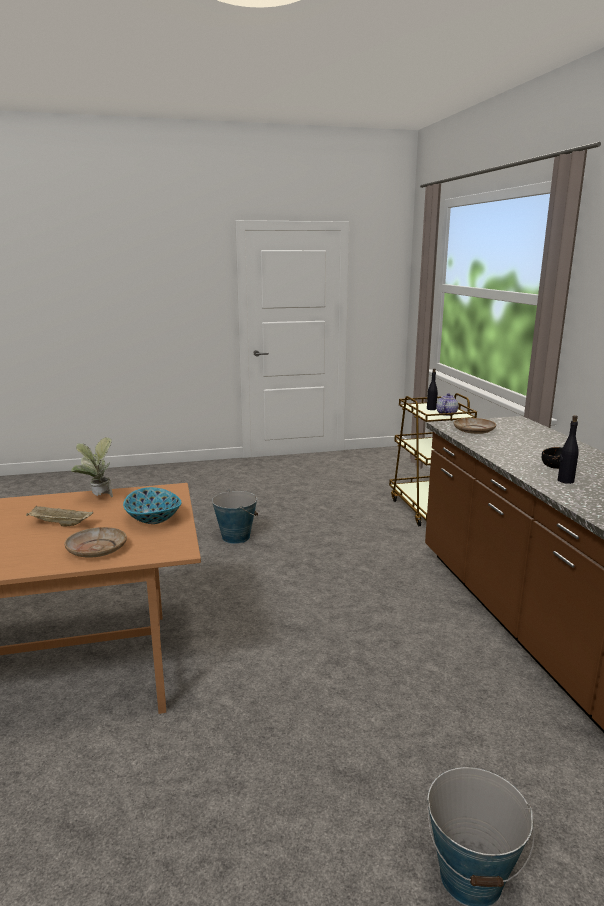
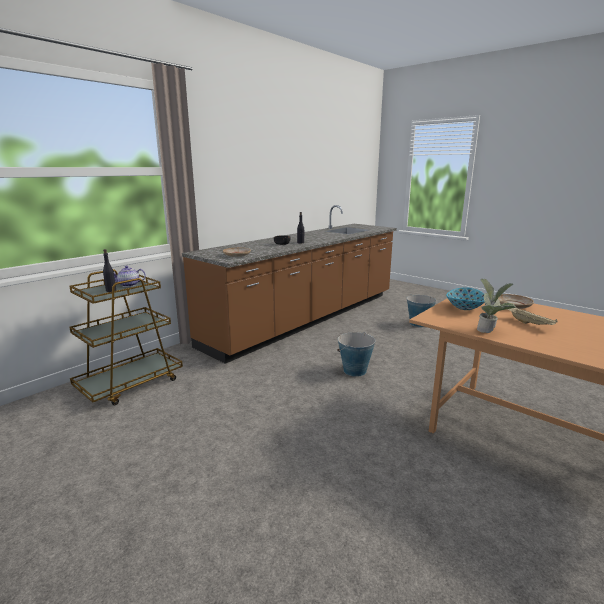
camera: 125 degrees left, 0 degrees up
(236, 537) = (278, 462): bucket -> bucket (354, 371)

